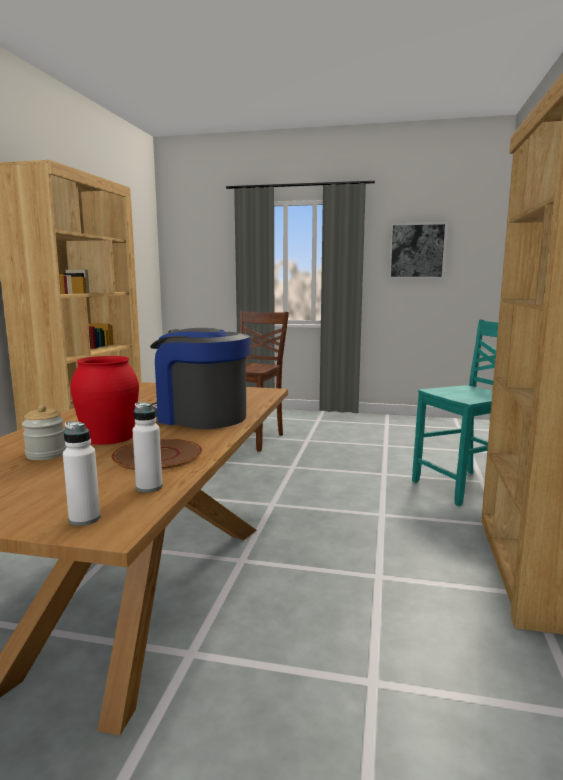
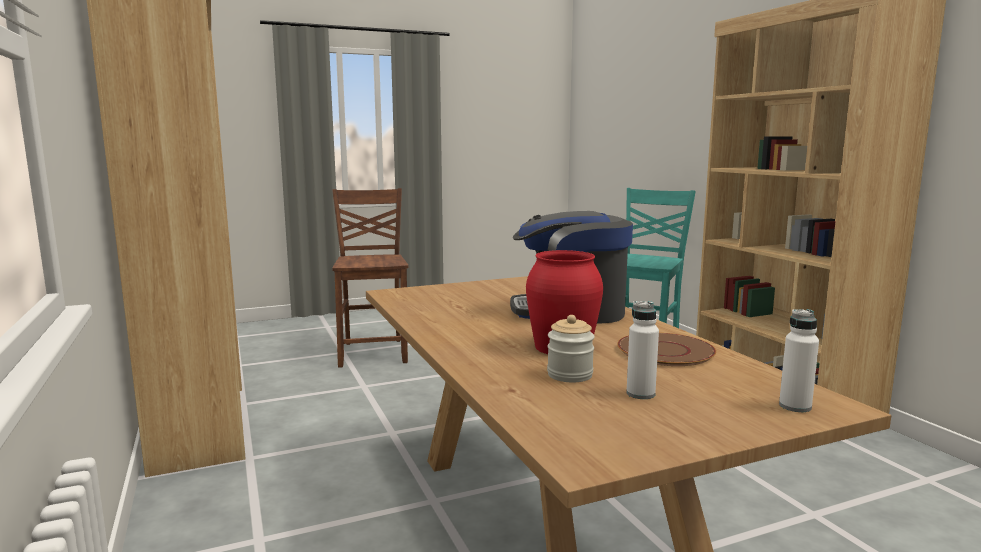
camera: 35 degrees left, 0 degrees up
(149, 487) = (749, 373): white bottle -> white bottle (640, 394)
(417, 251) = (491, 114): picture -> none

